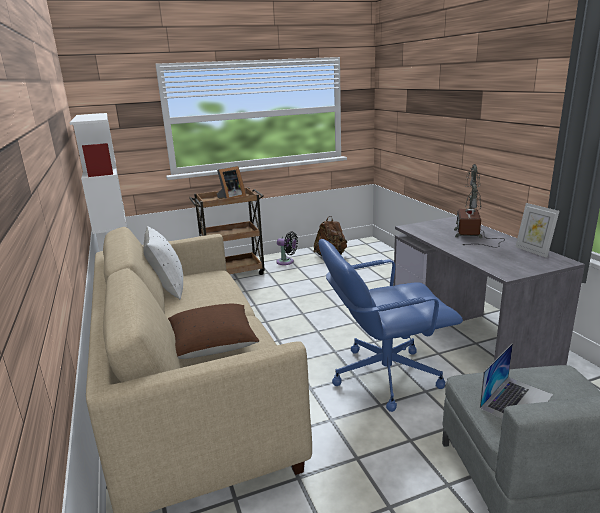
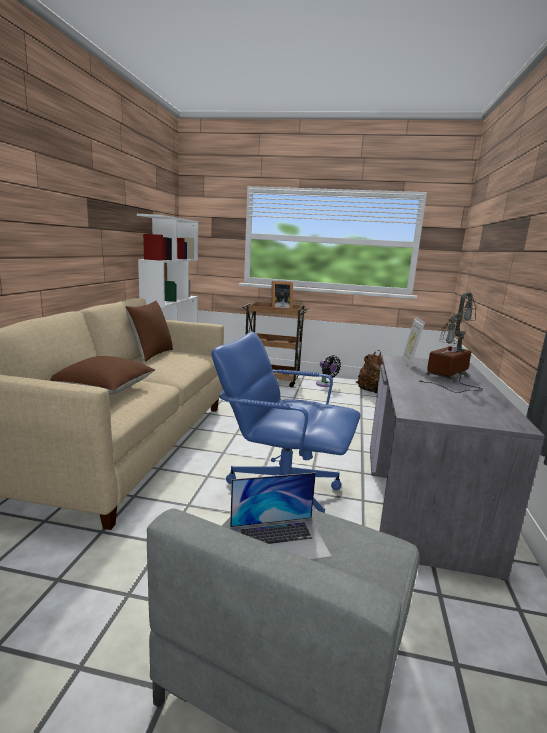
camera: 30 degrees right, 5 degrees down
(167, 289) = (151, 354): white pillow -> brown pillow
(533, 251) = (495, 407): picture frame -> picture frame (409, 364)

